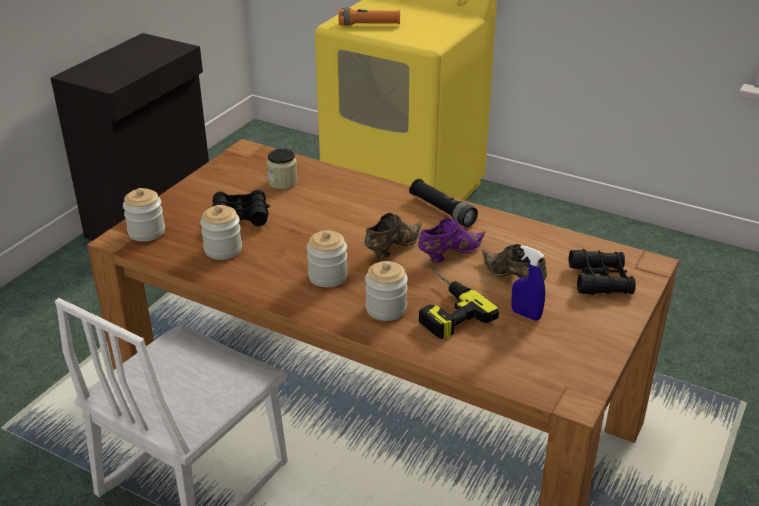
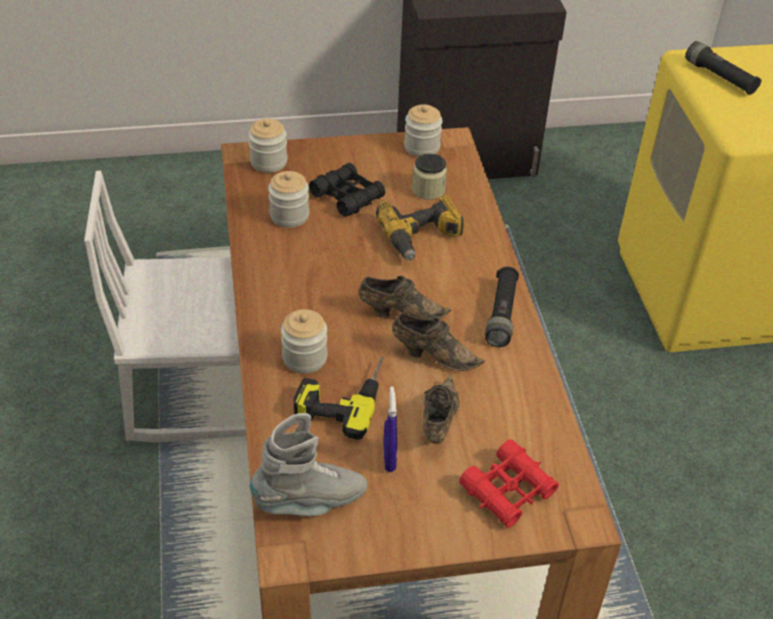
camera: 50 degrees right, 10 degrees up
(327, 206) = (421, 237): none -> power drill
(328, 276) = (315, 297): jar -> jar (422, 147)
(369, 25) = (719, 77): orange flashlight -> black flashlight
(449, 254) = (433, 356): purple shoe -> brown shoe
(532, 368) = (310, 502): none -> grey boot
(600, 280) = (508, 491): black binoculars -> red binoculars

